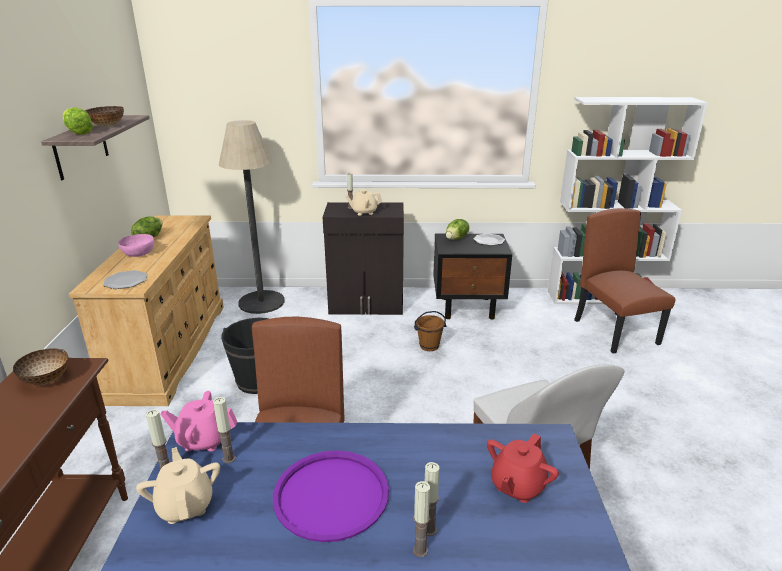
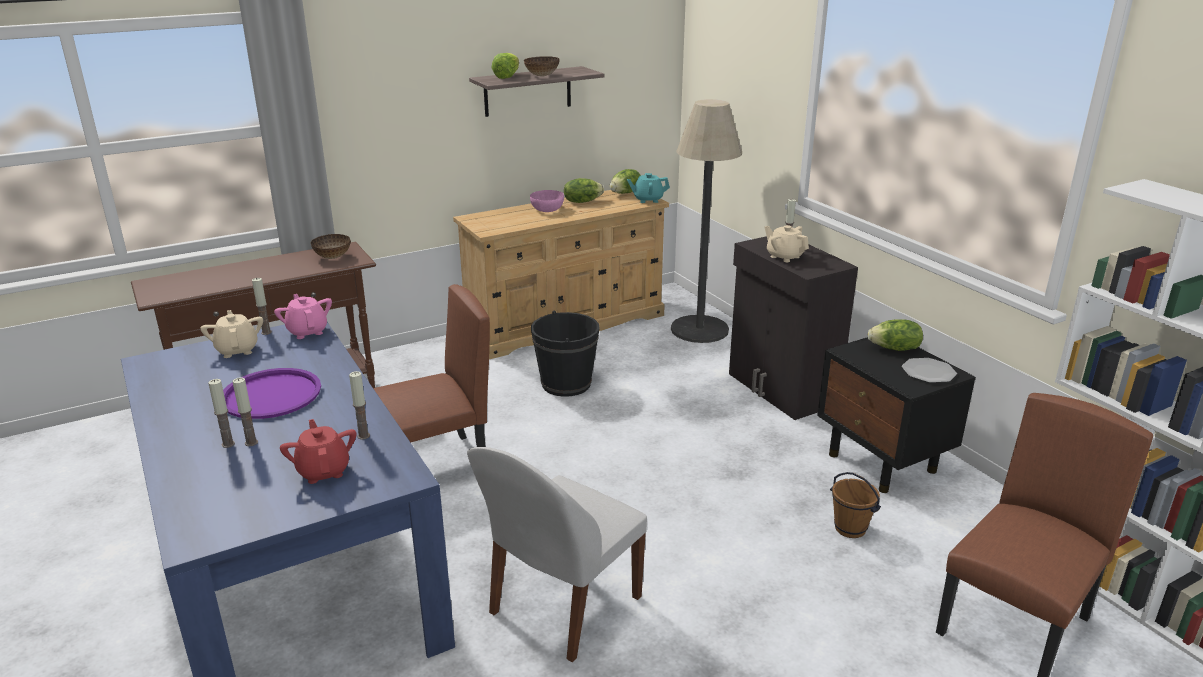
camera: 60 degrees right, 0 degrees up
(125, 281) = (493, 224): plate -> none
(164, 221) = (625, 193): none -> lettuce
(185, 505) = (237, 350): beige teapot -> beige teapot turned 60 degrees counterclockwise
(192, 219) = (648, 200): none -> turquoise teapot
(229, 458) = (291, 347): candle -> candle (363, 436)
(429, 346) = (748, 461): brown bucket -> brown bucket (850, 528)
(517, 485) = (323, 471): red teapot -> red teapot turned 60 degrees clockwise

